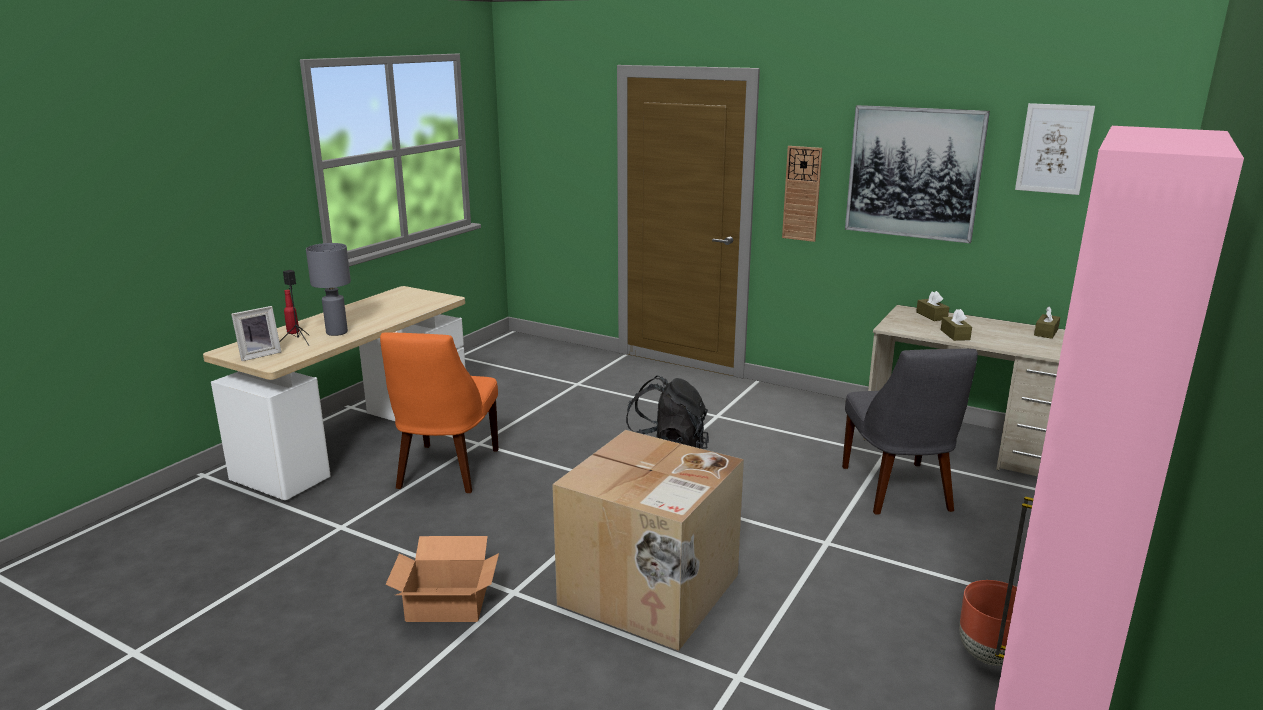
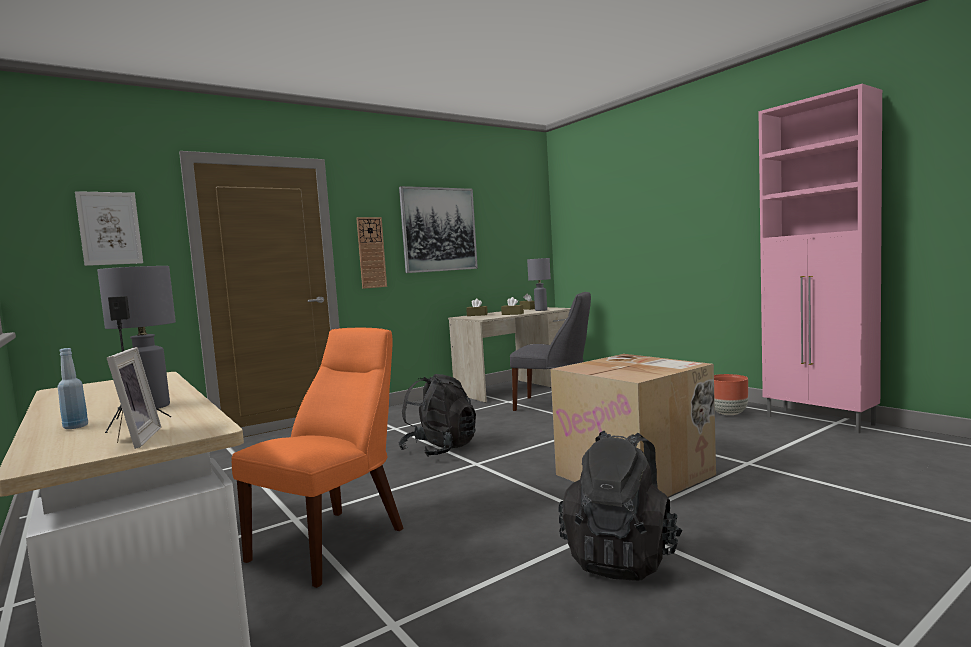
camera: 65 degrees left, 15 degrees down
(293, 332) = (75, 427): red bottle -> blue bottle
(446, 471) = (334, 542): orange chair -> orange chair turned 90 degrees counterclockwise
(447, 604) = (622, 557): cardboard box -> black backpack
(1023, 345) = (541, 310): none -> grey table lamp
(1054, 149) = (501, 209): picture -> picture (110, 228)

